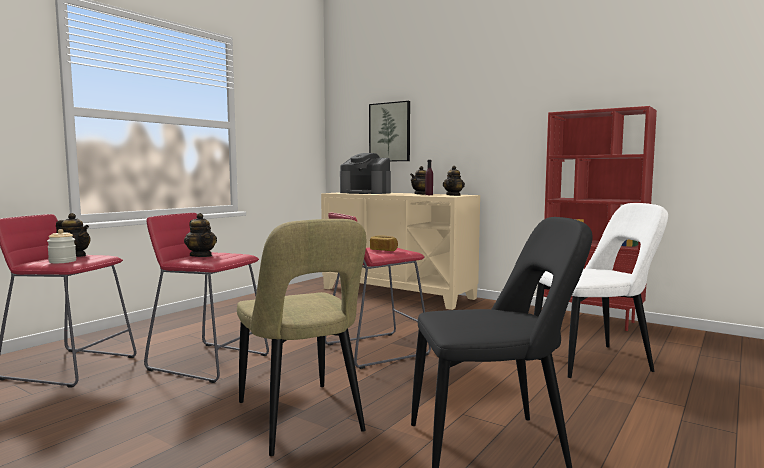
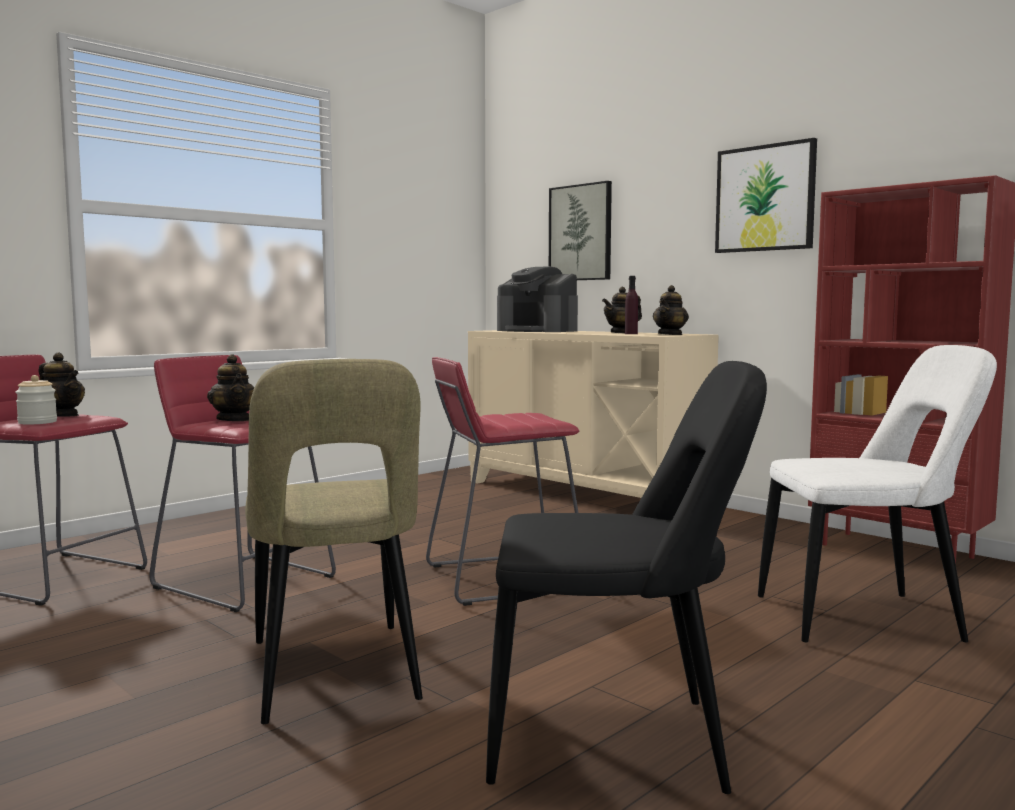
camera: 10 degrees right, 0 degrees up
(383, 250) = (516, 419): bread -> none
(508, 114) = (765, 198): none -> picture

